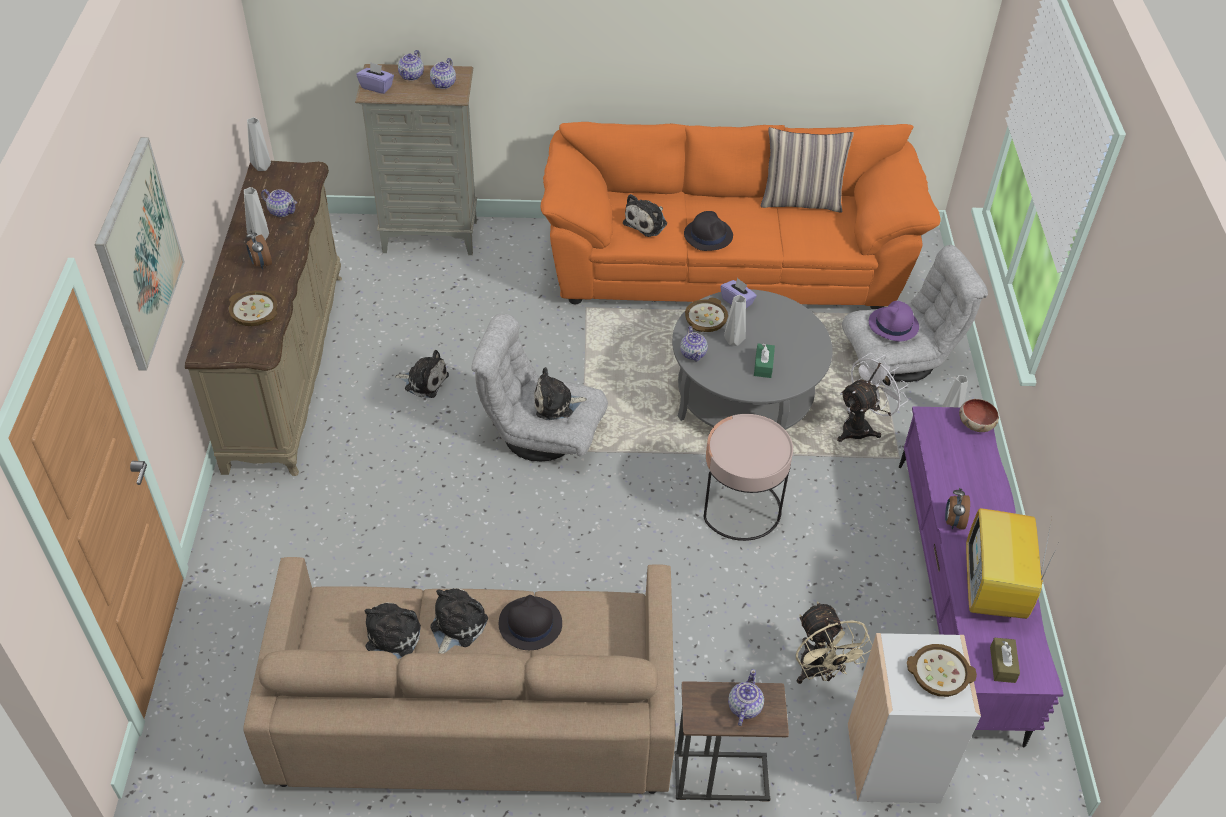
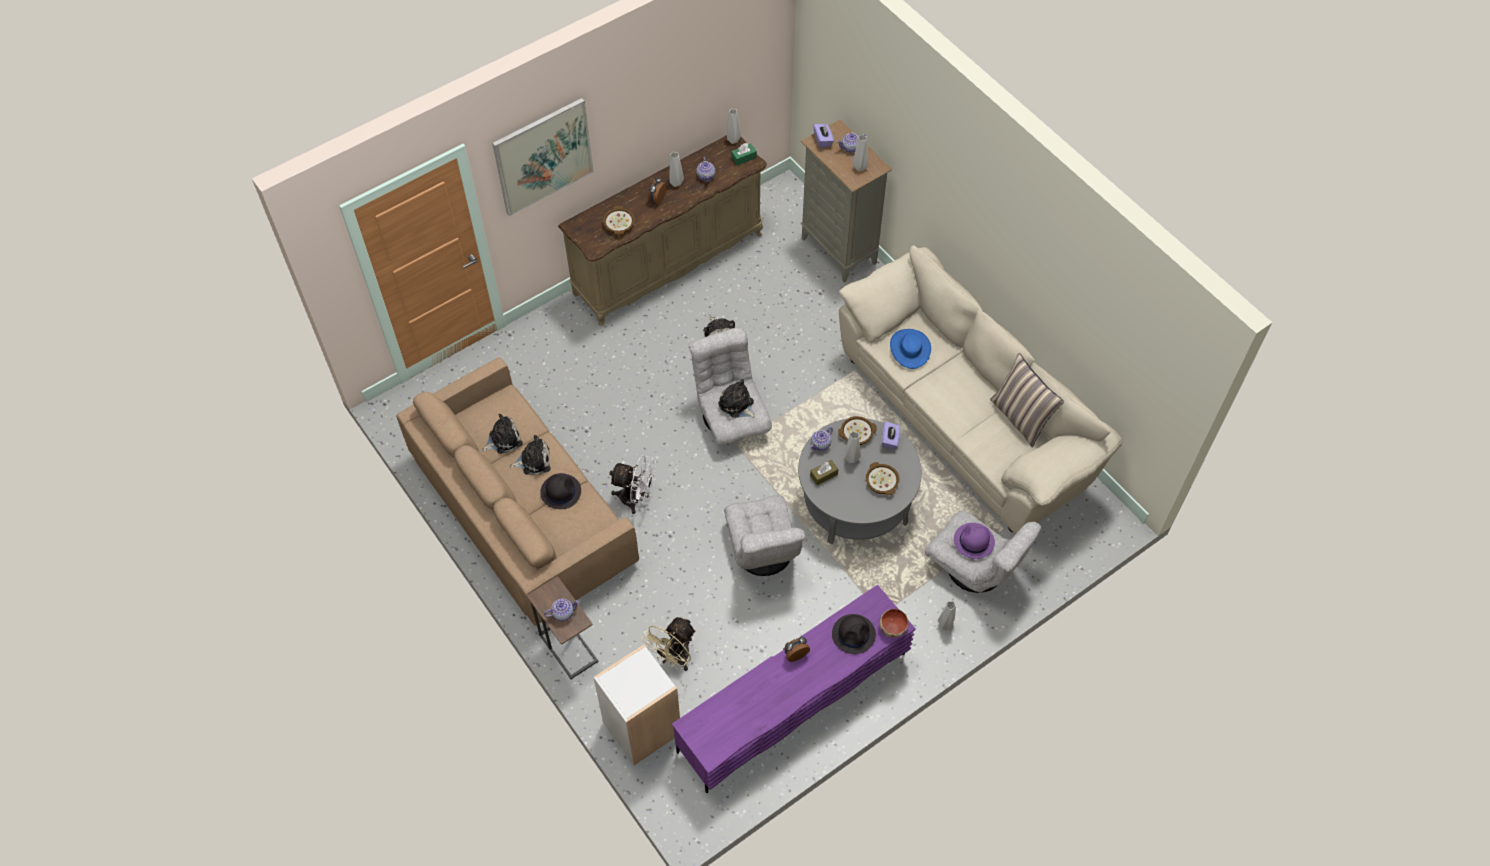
camera: 55 degrees right, 10 degrees up
(444, 84) = (859, 167): teapot -> grey vase
(647, 223) = (910, 349): plush toy -> blue hat
(708, 235) = (932, 387): black hat -> black hat (854, 634)
(726, 271) = (964, 422): orange sofa -> beige sofa
(740, 508) = (762, 550): pink side table -> grey armchair
(763, 365) = (844, 486): green tissue box -> green tissue box (743, 158)
(861, 426) = (890, 578): white fan -> white fan (636, 499)
(938, 674) = (638, 688): bowl -> bowl (882, 481)
(994, 591) = (757, 701): television -> none
(1002, 664) = (704, 731): brown tissue box -> brown tissue box (823, 475)

